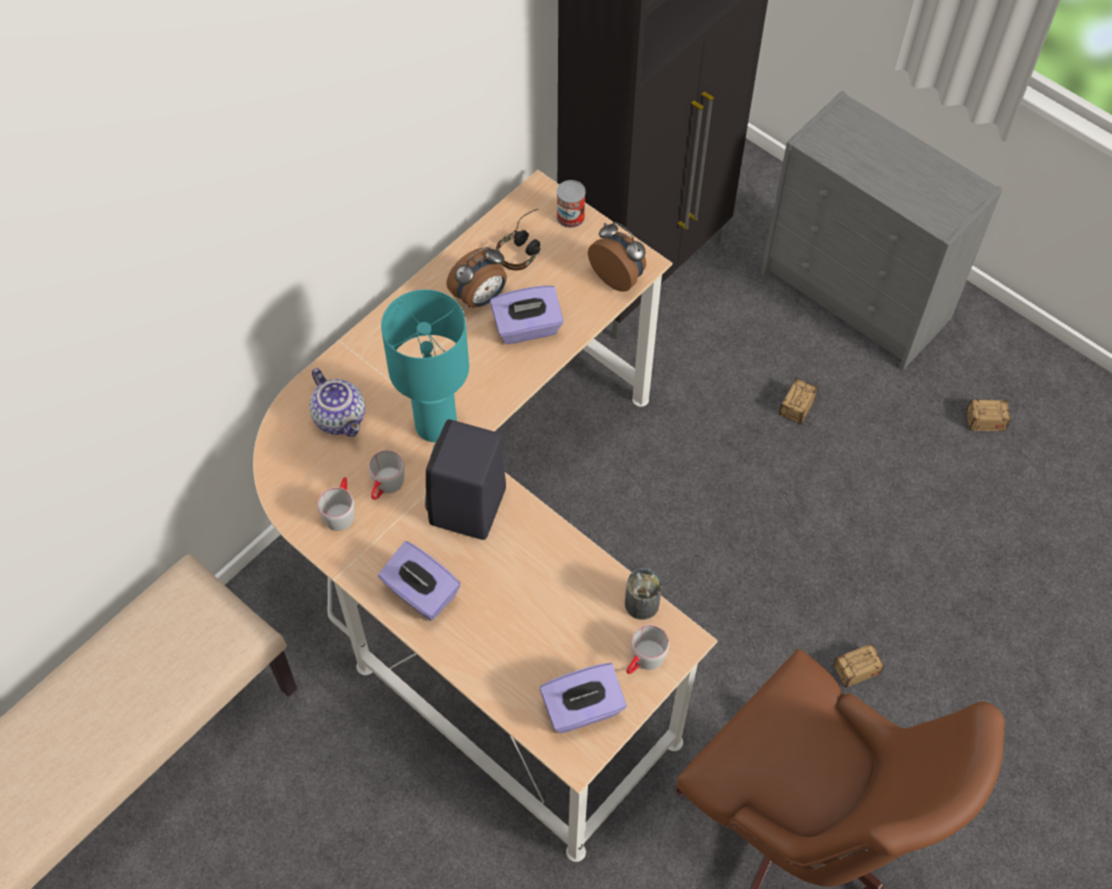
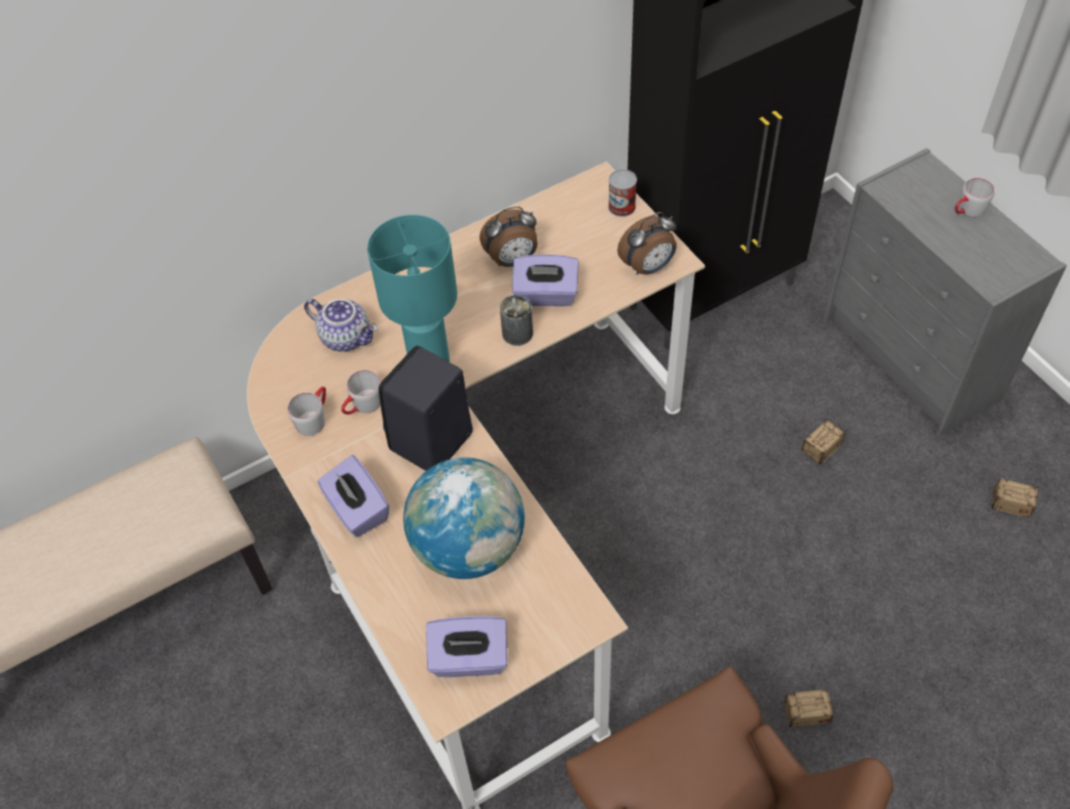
camera: 20 degrees right, 5 degrees down
(341, 418) = (347, 337): teapot -> teapot turned 45 degrees counterclockwise
(524, 247) = (569, 224): headphones -> none
(543, 602) = (469, 547): none -> globe
(618, 276) = (648, 267): alarm clock -> alarm clock turned 90 degrees clockwise
(641, 603) = (564, 572): can -> can (517, 333)
(643, 661) = (546, 628): grey mug -> grey mug (967, 211)

